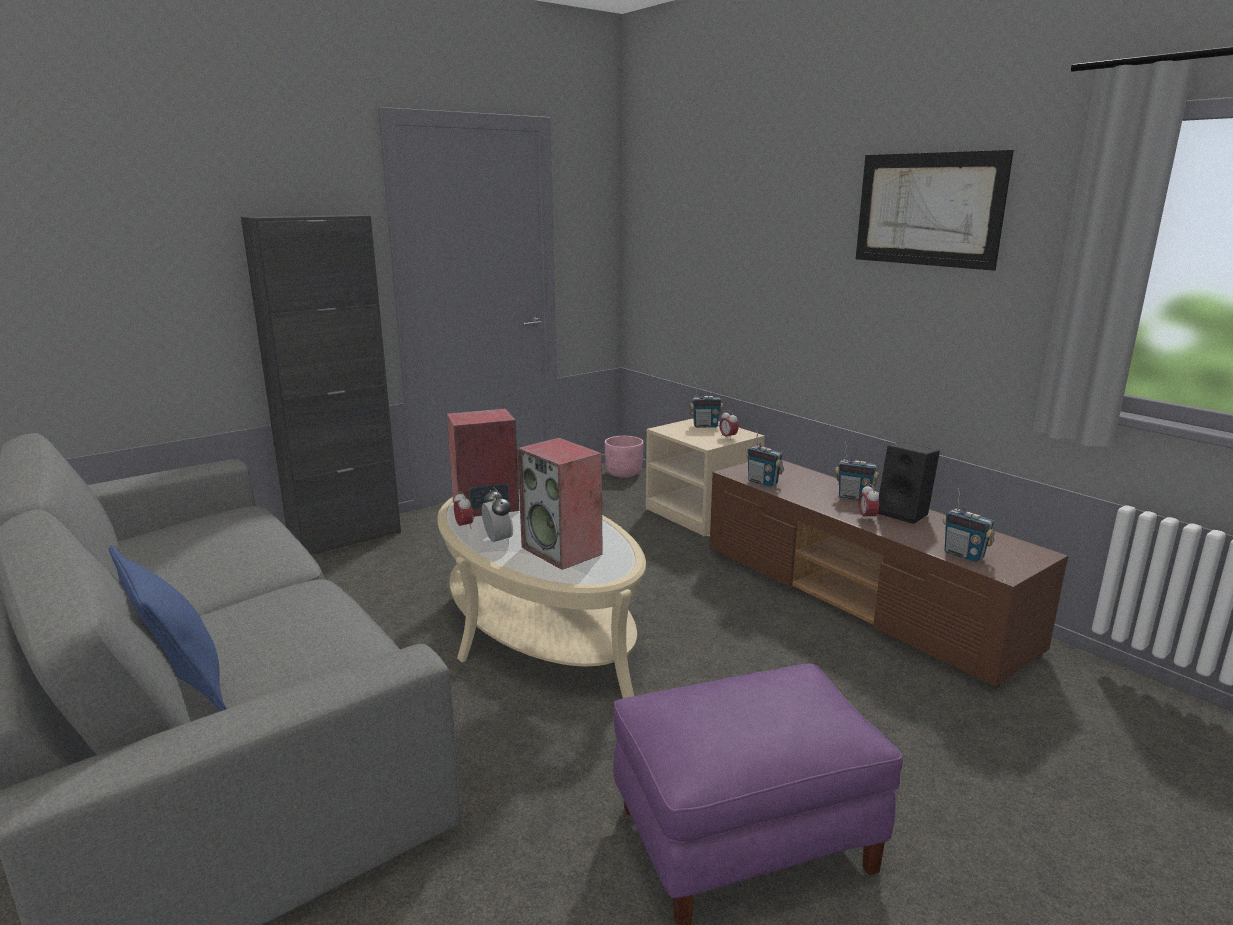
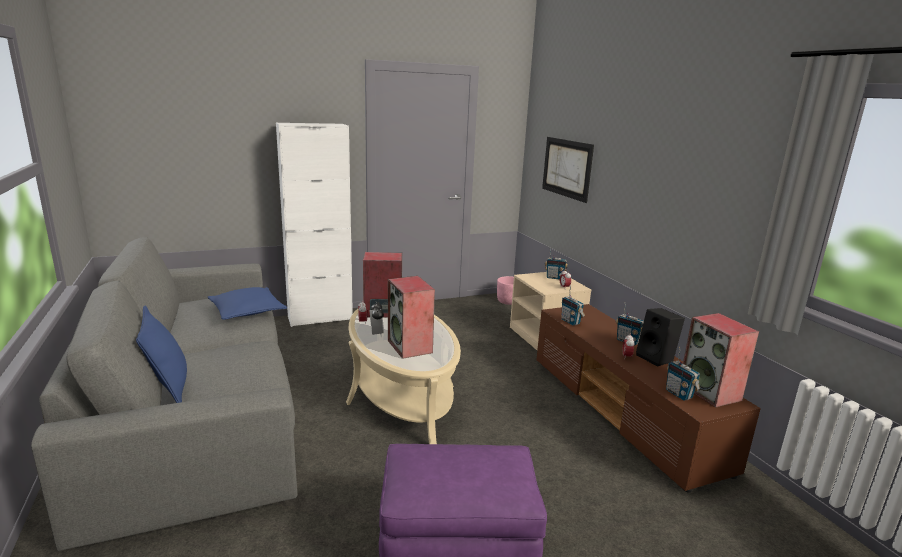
camera: 15 degrees right, 0 degrees up
(254, 538) = (247, 311): none -> blue pillow
(345, 537) = (320, 318): black cabinet -> white cabinet
(928, 209) = (700, 146): picture -> picture (566, 168)
(999, 546) = (710, 392): none -> speaker

